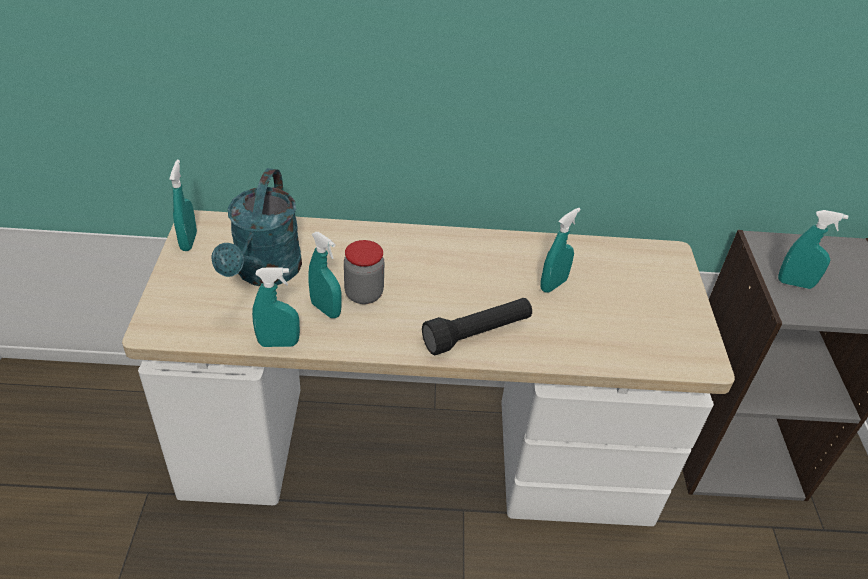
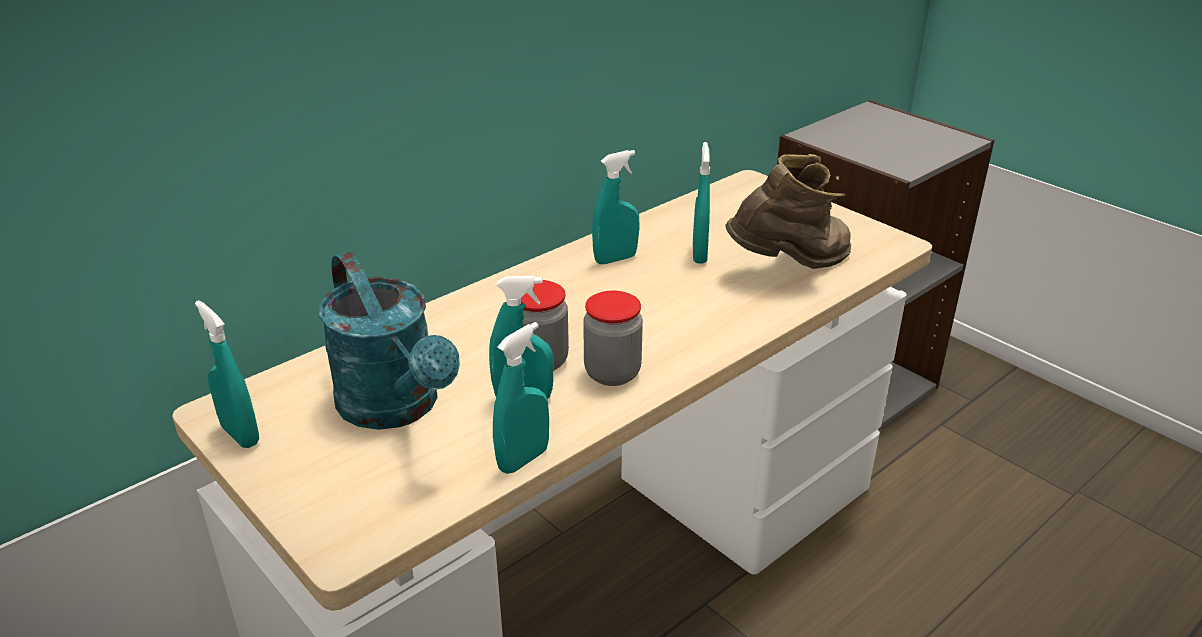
camera: 40 degrees left, 10 degrees down
(388, 327) = (612, 373): none -> jar
(477, 334) = (701, 329): black flashlight -> none
(599, 331) = (790, 267): none -> brown boot
(795, 283) = (875, 151): turquoise spray bottle -> turquoise spray bottle (615, 259)

